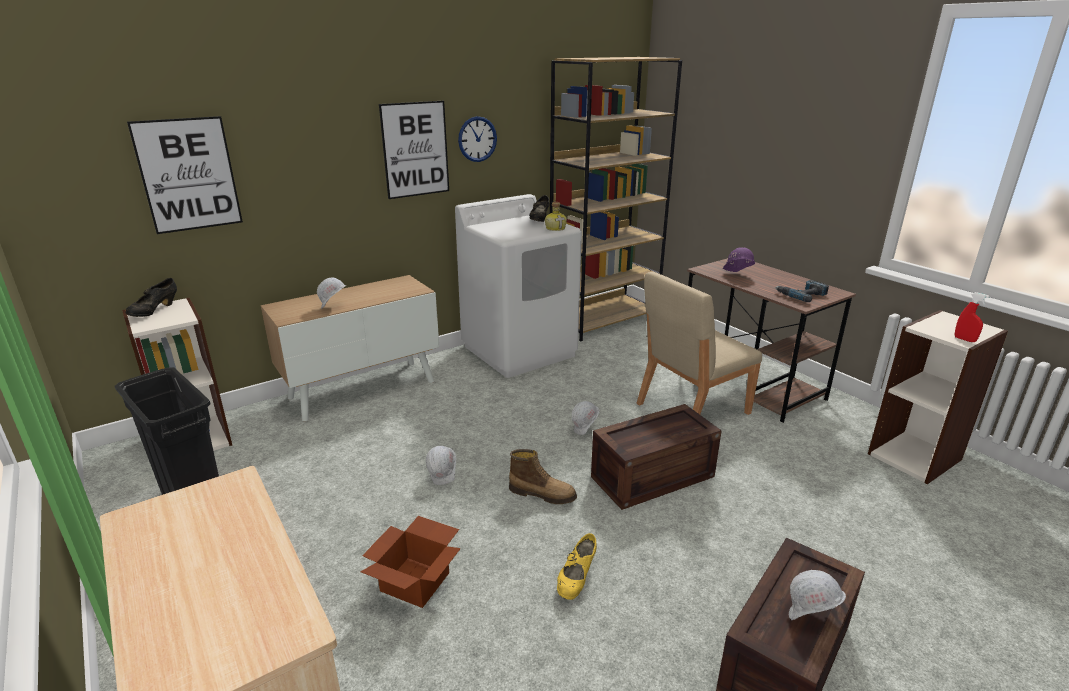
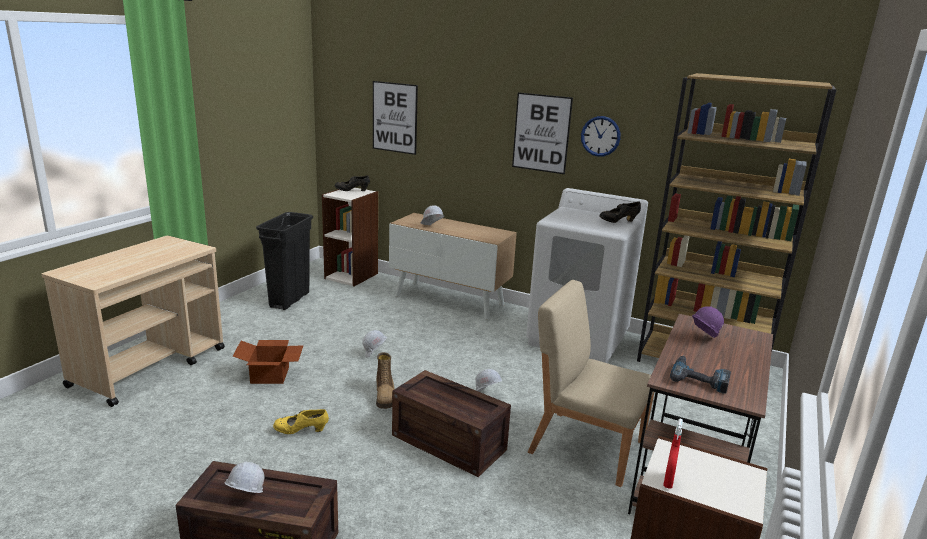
camera: 60 degrees right, 5 degrees down
(555, 228) = (605, 229): bottle -> none

